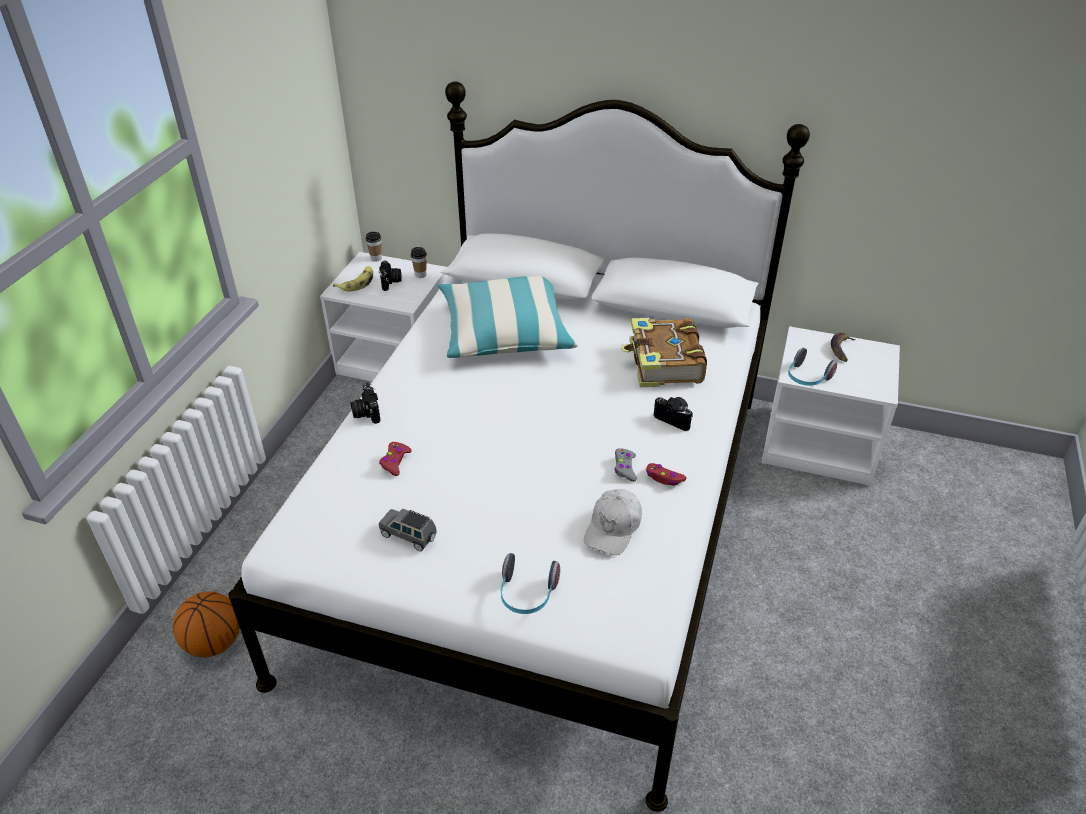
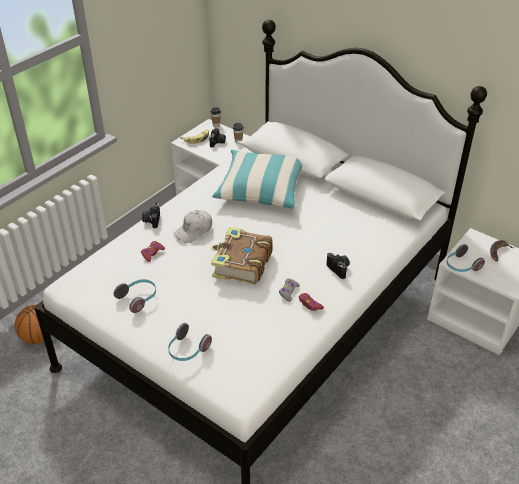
camera: 20 degrees right, 0 degrees up
(409, 536) = (138, 299): grey toy car -> headphones
(613, 528) = (260, 326): white cap -> white cap (194, 231)
(664, 363) = (352, 232): book -> book (241, 264)

